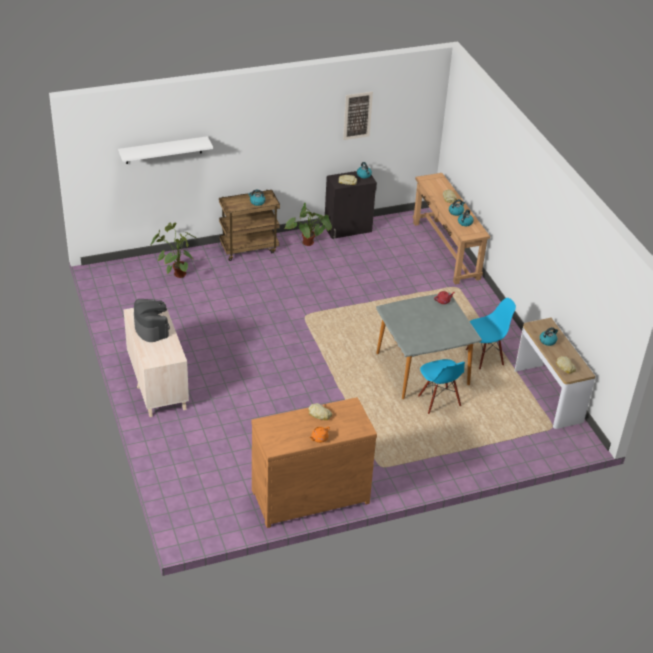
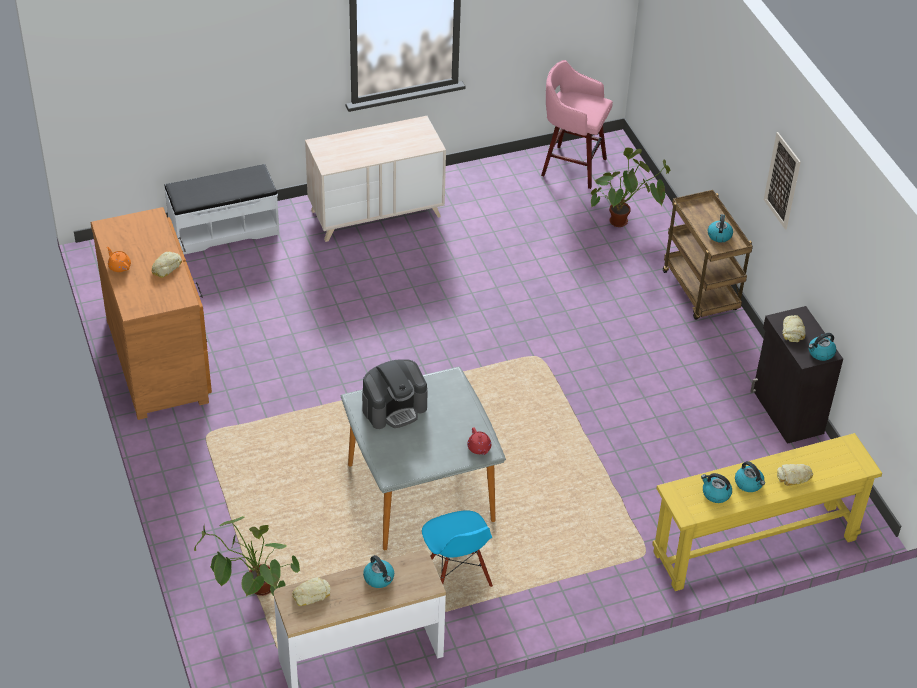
camera: 90 degrees right, 5 degrees up
(119, 290) = (571, 166): none -> pink stool
(151, 329) = (387, 141): coffee machine -> coffee machine (394, 408)
(163, 150) = (697, 61): white shelf -> none
(167, 464) = (224, 230): none -> white bench
(309, 246) = (723, 363): potted plant -> potted plant (251, 590)
(357, 115) = (854, 256): picture -> picture (782, 181)
(438, 401) = (344, 508): blue chair -> none
(445, 250) = (754, 545): brown console table -> yellow console table

